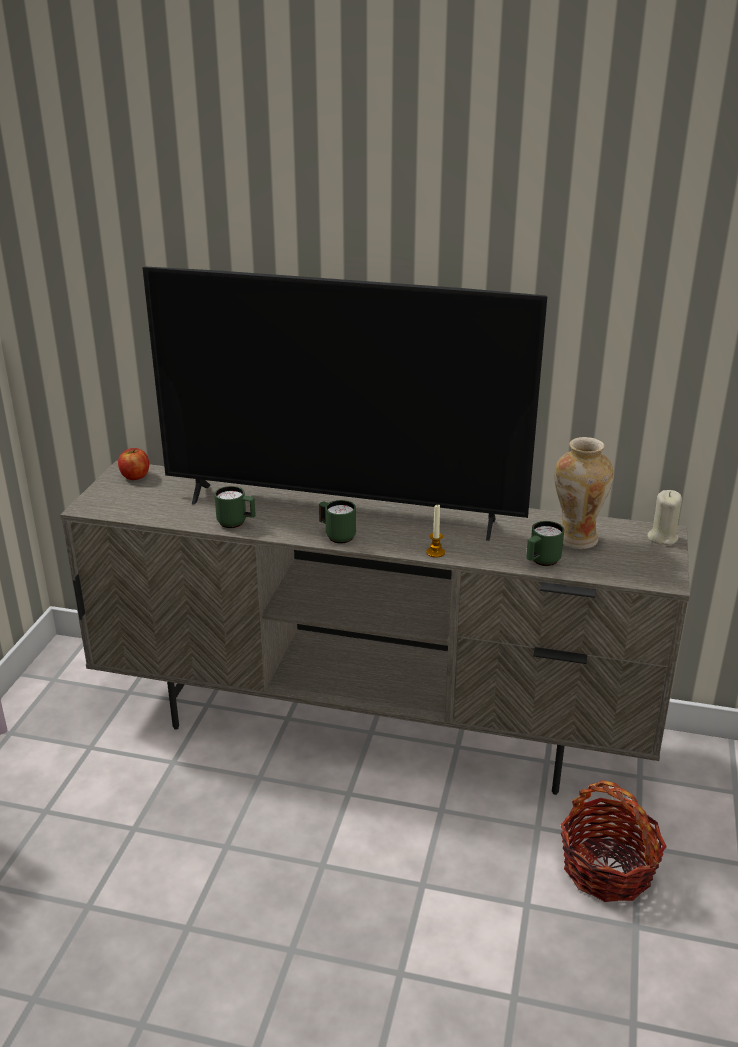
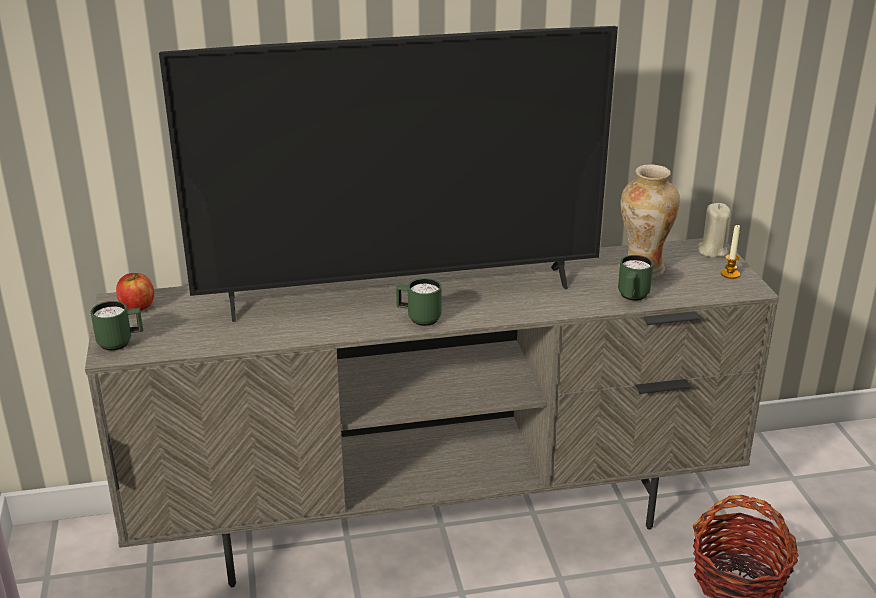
camera: 25 degrees left, 0 degrees up
(236, 523) = (302, 330): green mug -> green mug (121, 343)
(435, 552) = (529, 312): candle -> candle (730, 274)

